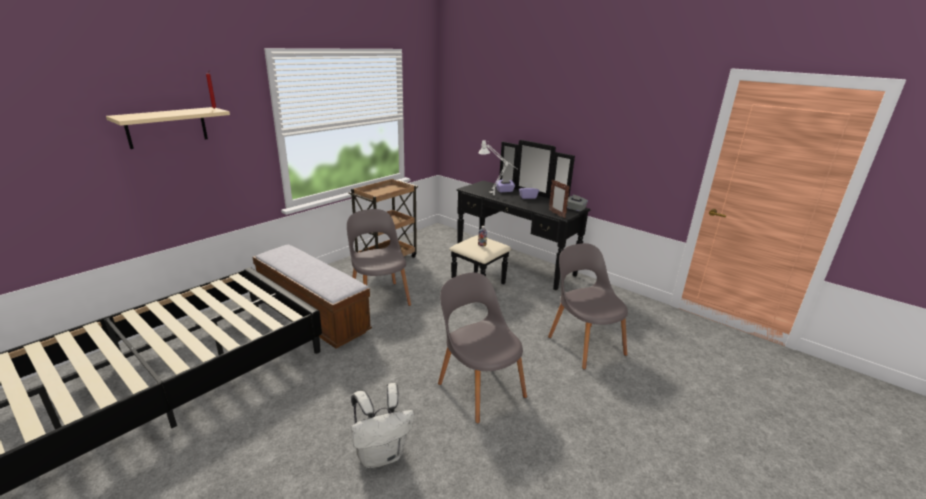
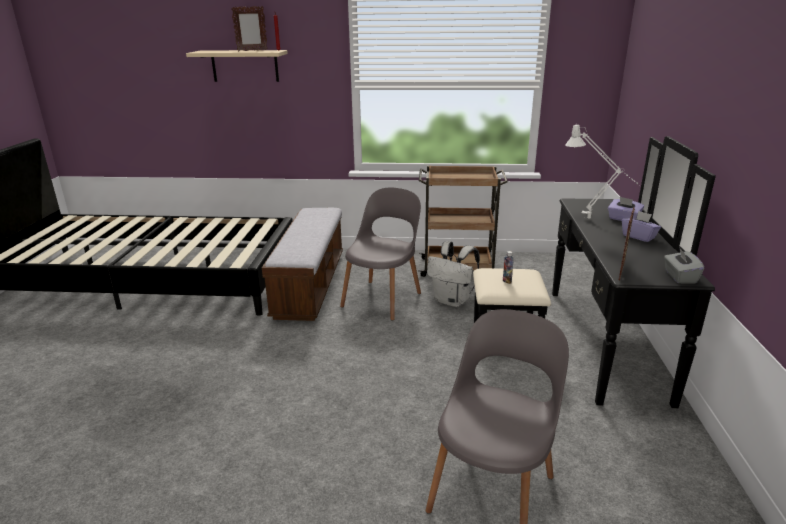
camera: 55 degrees right, 0 degrees up
(184, 111) = (252, 50): none -> picture frame
(382, 454) = (144, 416): white backpack -> white backpack (452, 301)
(479, 387) = (294, 431): grey chair -> none

